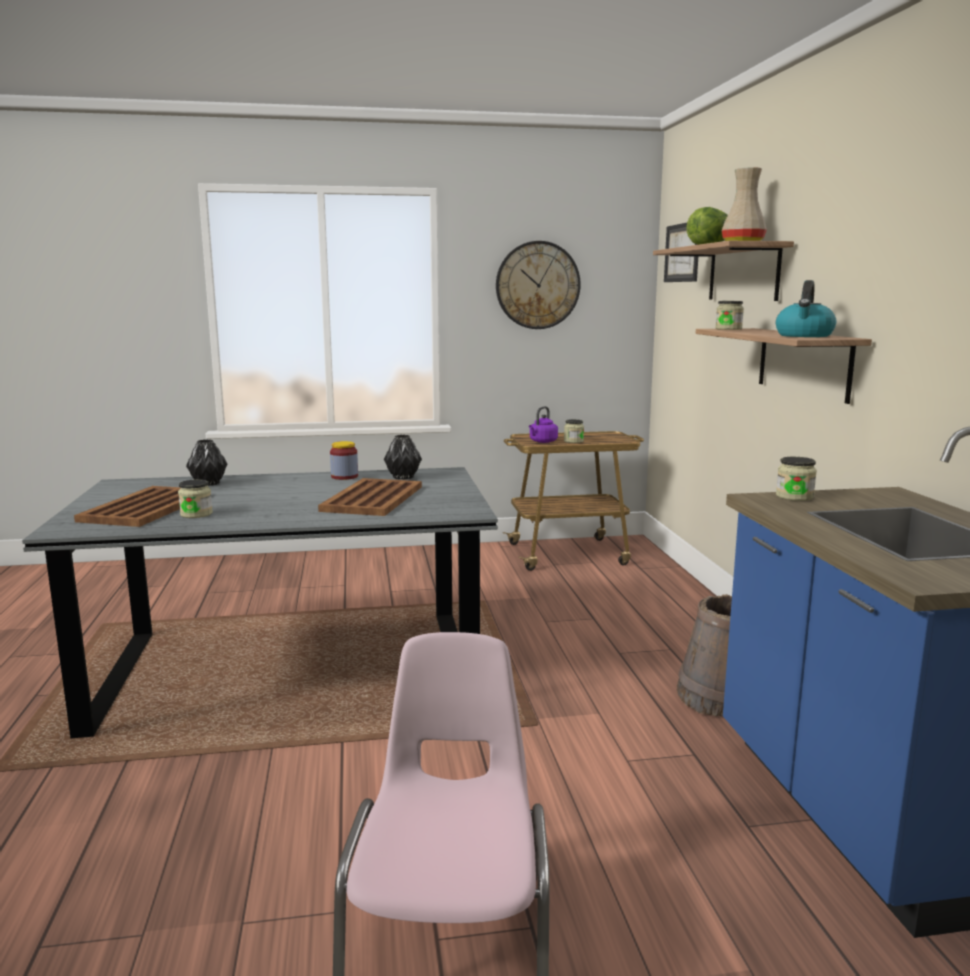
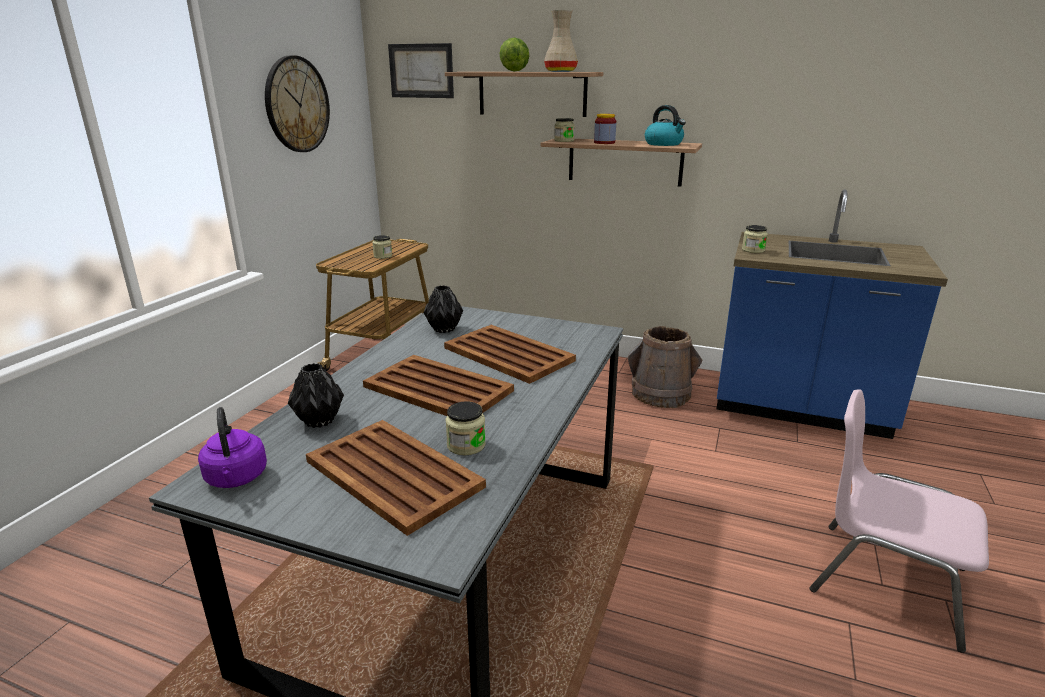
camera: 60 degrees left, 10 degrees up
(282, 495) = (439, 389): none -> brown tray
(344, 476) = (401, 350): jar -> jar (604, 143)
(542, 442) = (364, 263): purple kettle -> purple kettle (236, 479)

